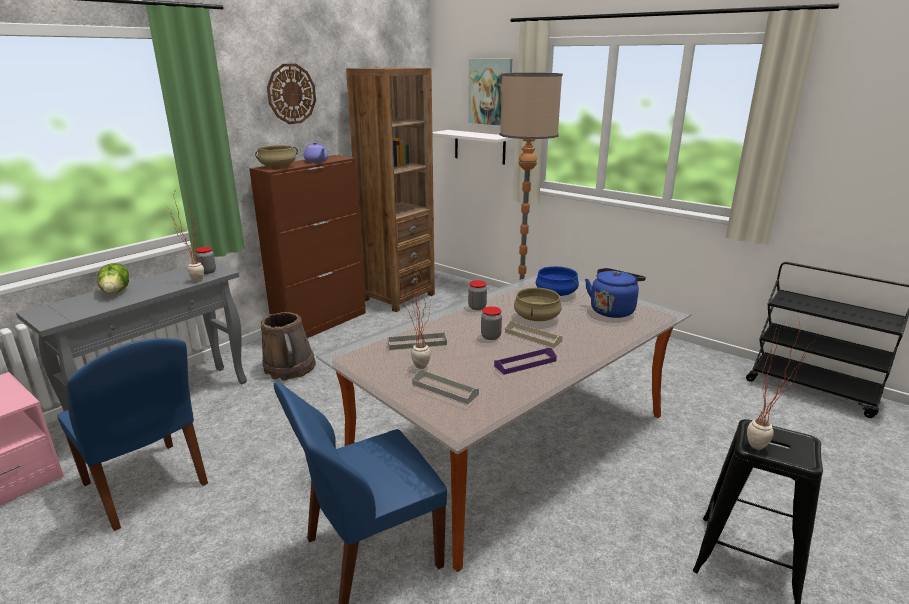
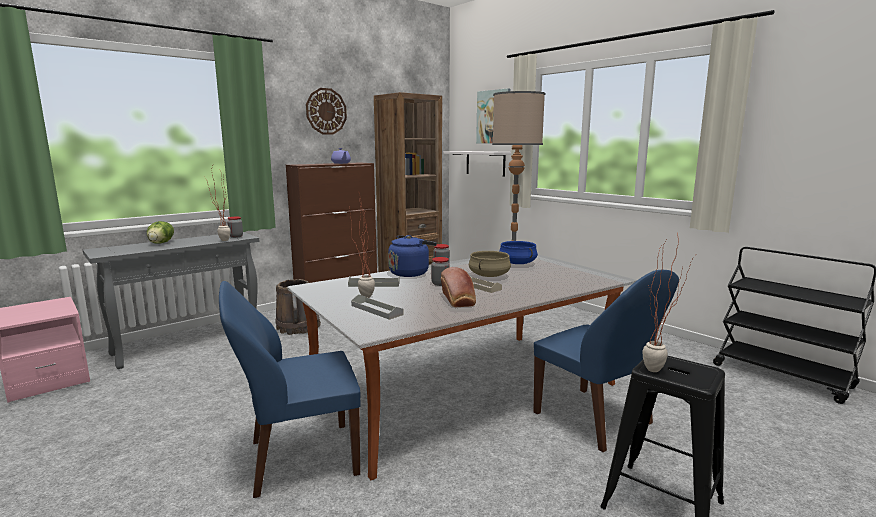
camera: 10 degrees right, 10 degrees down
(146, 486) = (147, 393): blue chair -> blue chair (594, 420)
(277, 166) = (307, 164): beige cooking pot -> none
(525, 363) = (458, 300): purple tray -> bread
(613, 310) = (562, 274): blue kettle -> blue kettle (410, 273)

